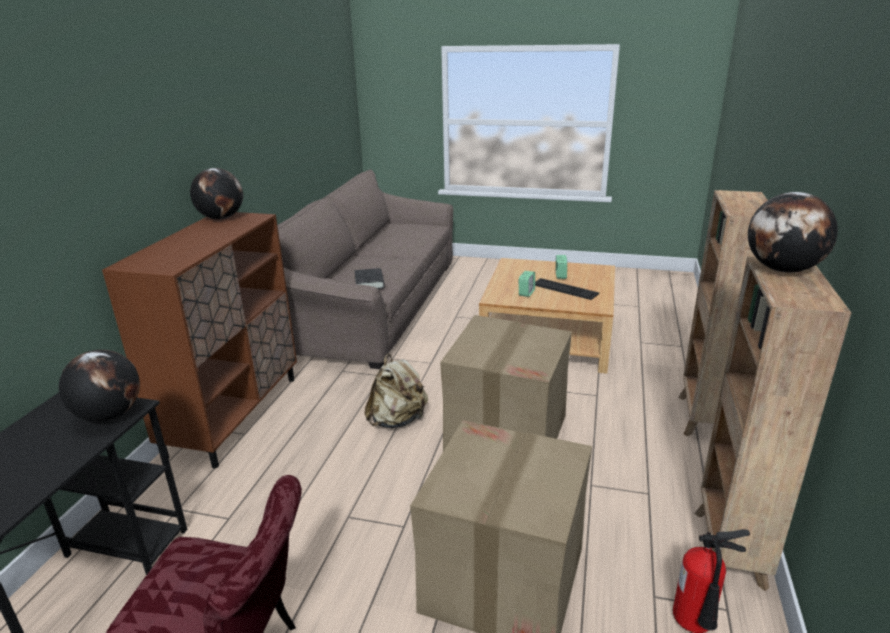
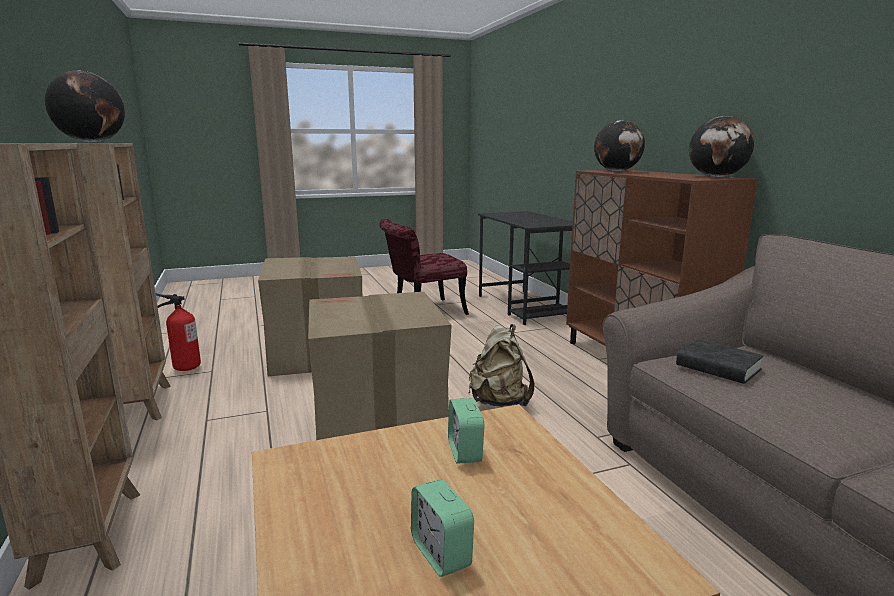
camera: 145 degrees right, 10 degrees down
(109, 415) = (533, 224): globe -> globe (617, 171)
(564, 289) = (392, 494): keyboard -> none

